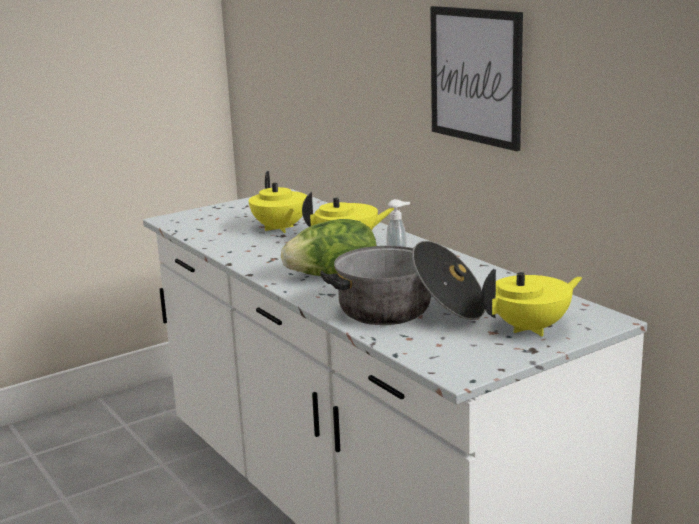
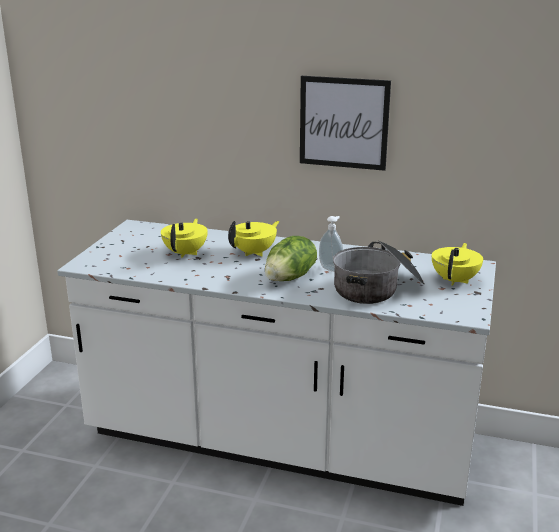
camera: 40 degrees left, 5 degrees up
(280, 229) = (186, 253): yellow teapot -> yellow teapot turned 105 degrees counterclockwise

